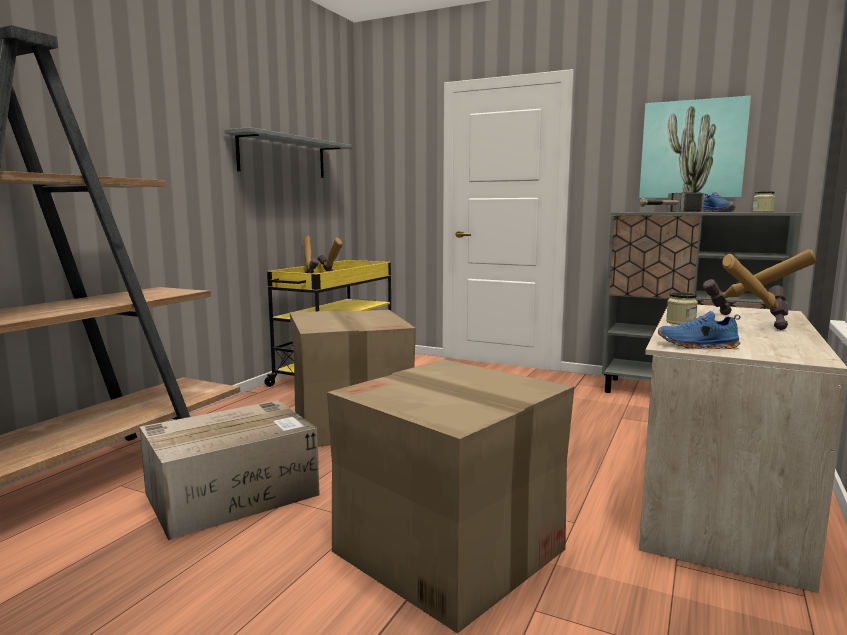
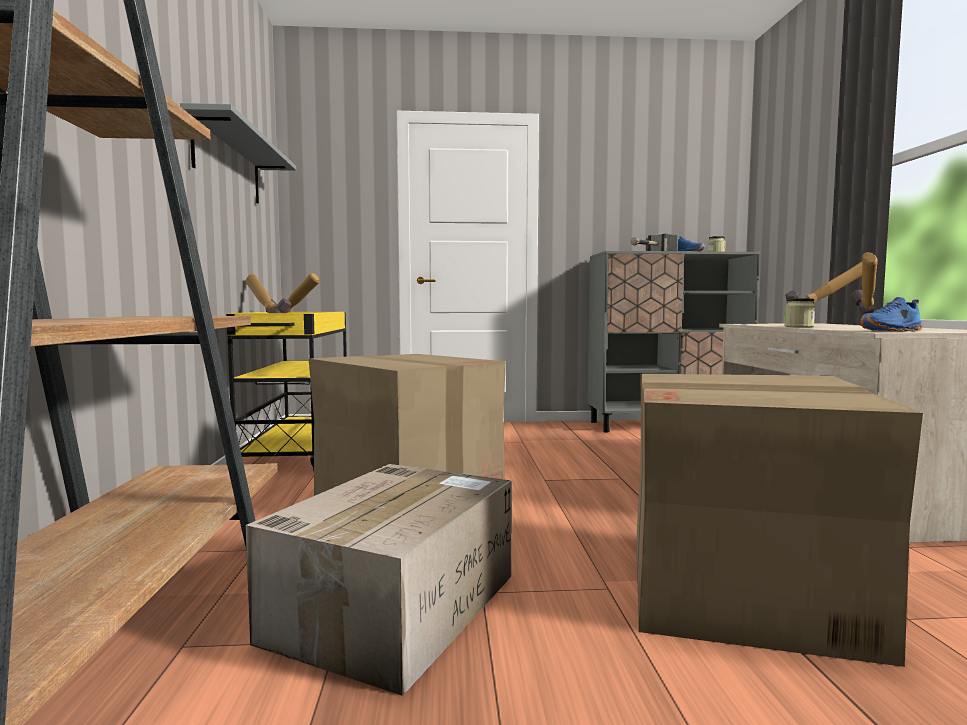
camera: 30 degrees left, 5 degrees down
(692, 149) = (649, 199): picture -> none

